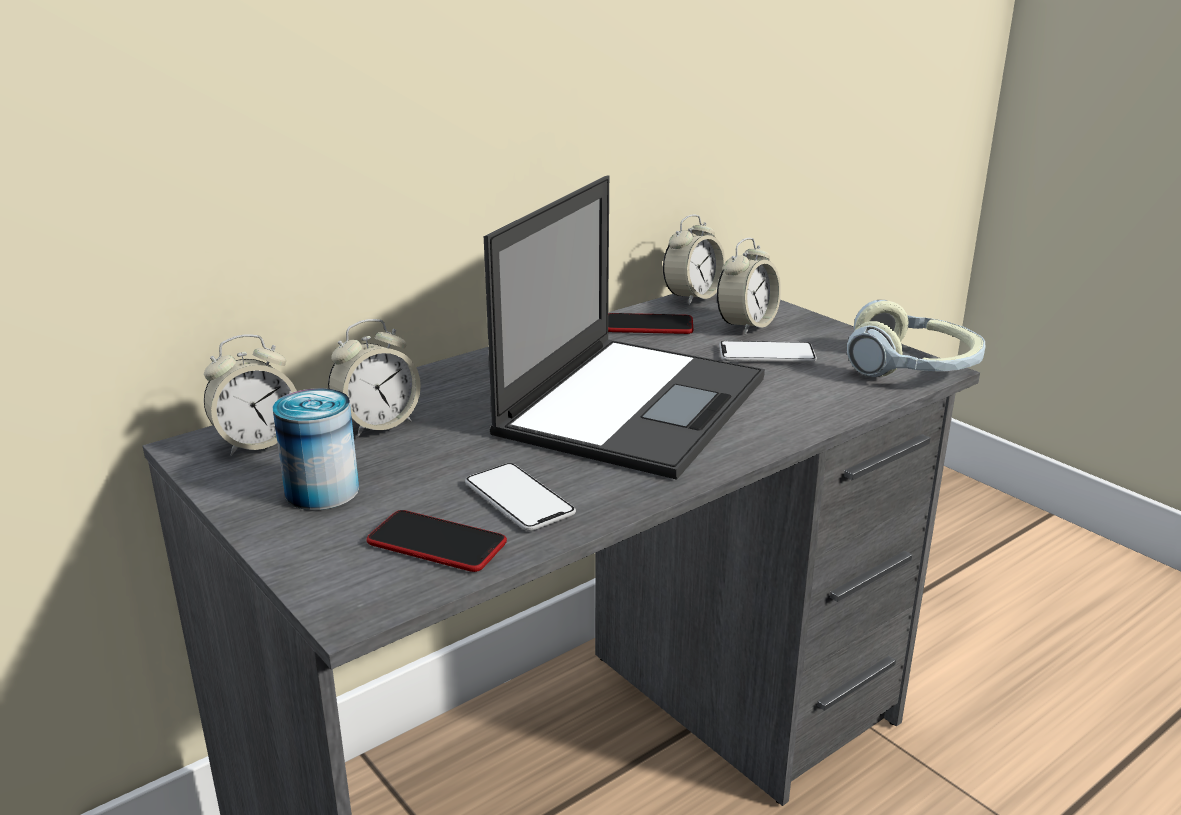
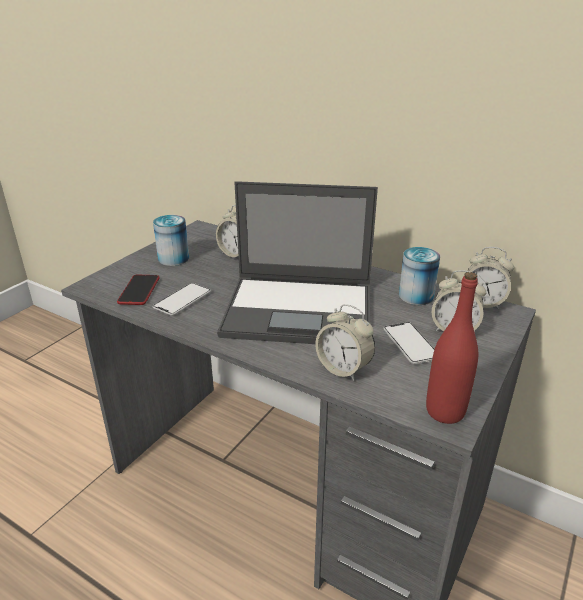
camera: 70 degrees right, 5 degrees up
(257, 442) = (208, 237): alarm clock -> alarm clock (343, 368)
(648, 326) = (416, 296): phone -> can
(912, 368) = (445, 411): headphones -> red bottle

